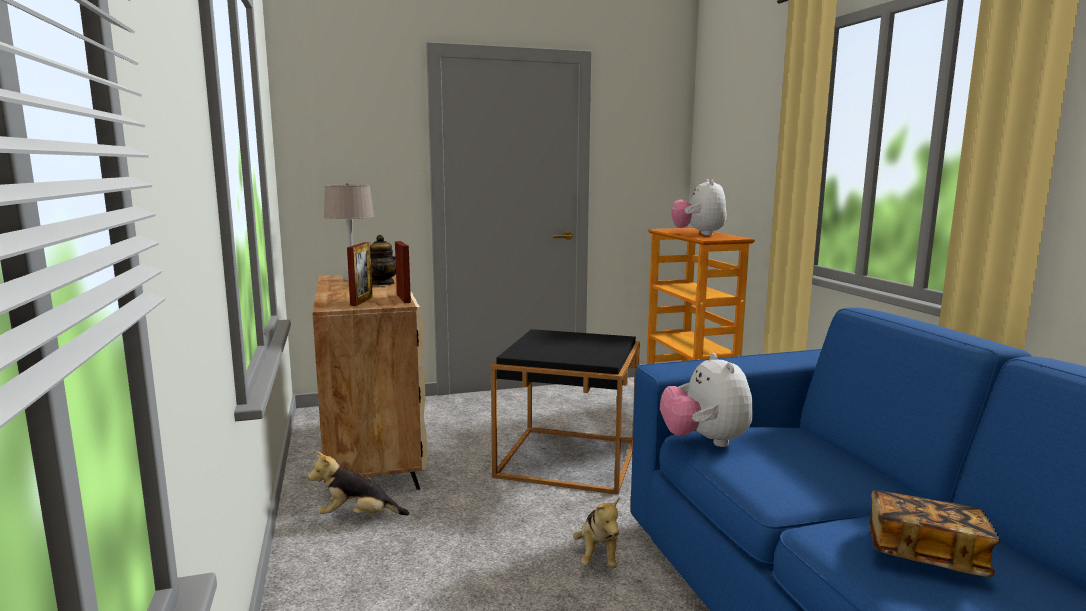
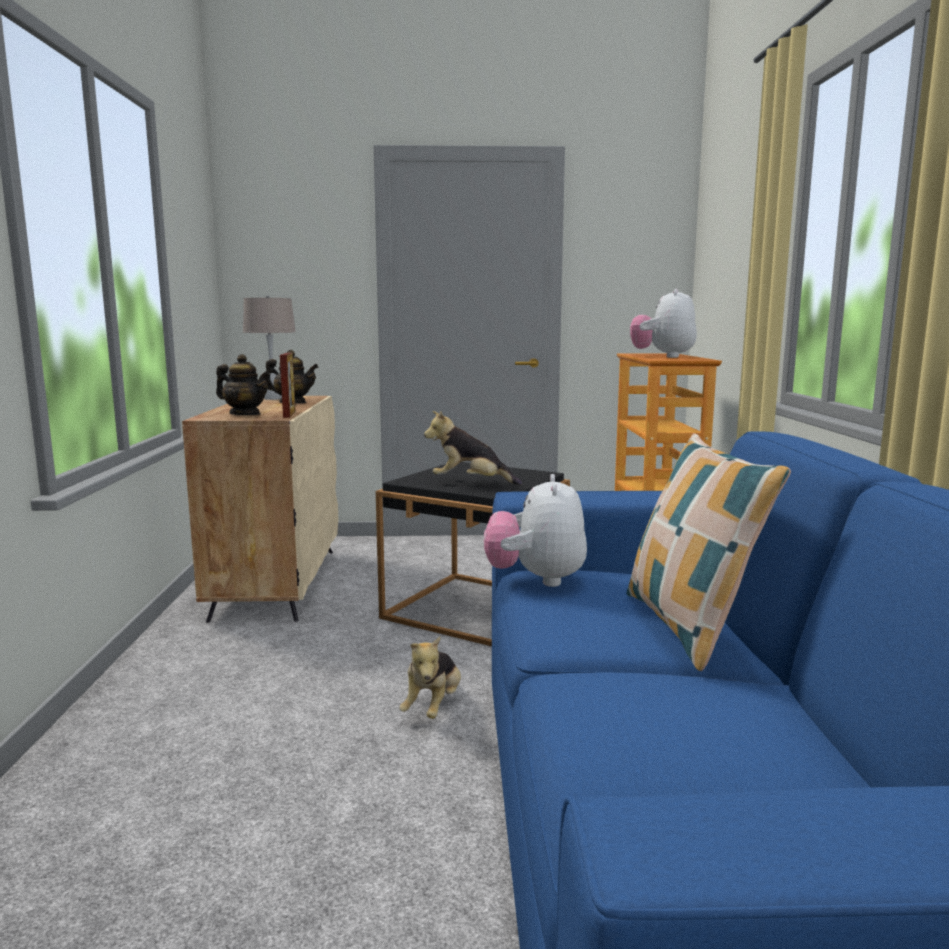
camera: 15 degrees right, 0 degrees up
(358, 516) = (218, 639): plush toy -> plush toy (470, 483)
(361, 301) = (245, 414): picture frame -> teapot
(854, 472) = (689, 627): none -> pillow
(925, 554) = (667, 717): book -> none

